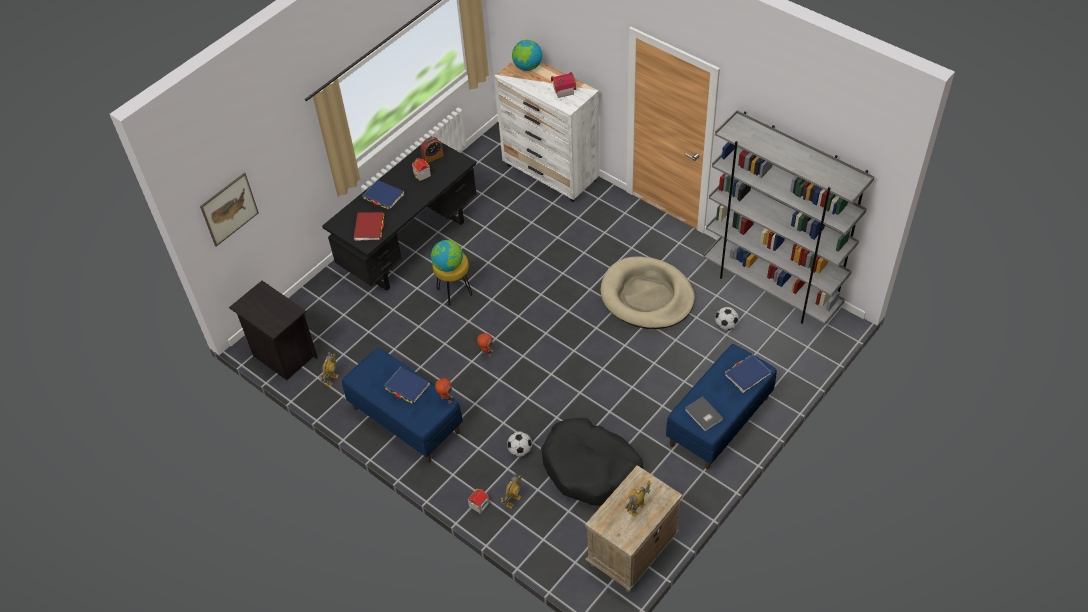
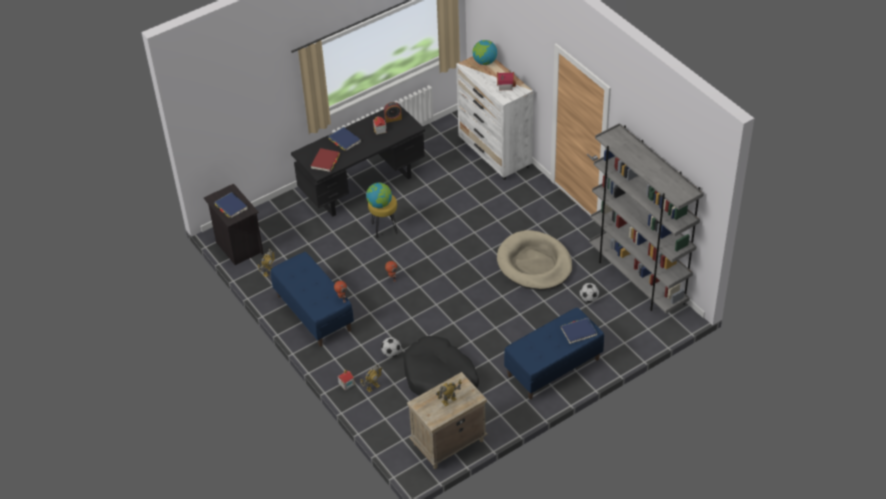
camera: 15 degrees right, 5 degrees down
(229, 209) = (218, 122): picture -> none
(407, 387) = (316, 284): blue book -> blue book (231, 206)
(703, 415) = (532, 353): grey book -> none

